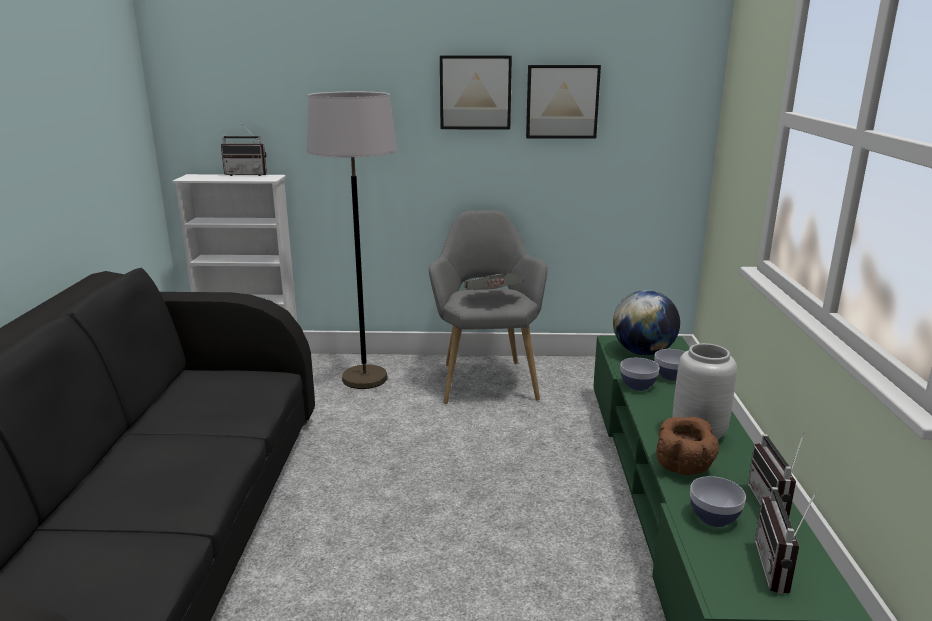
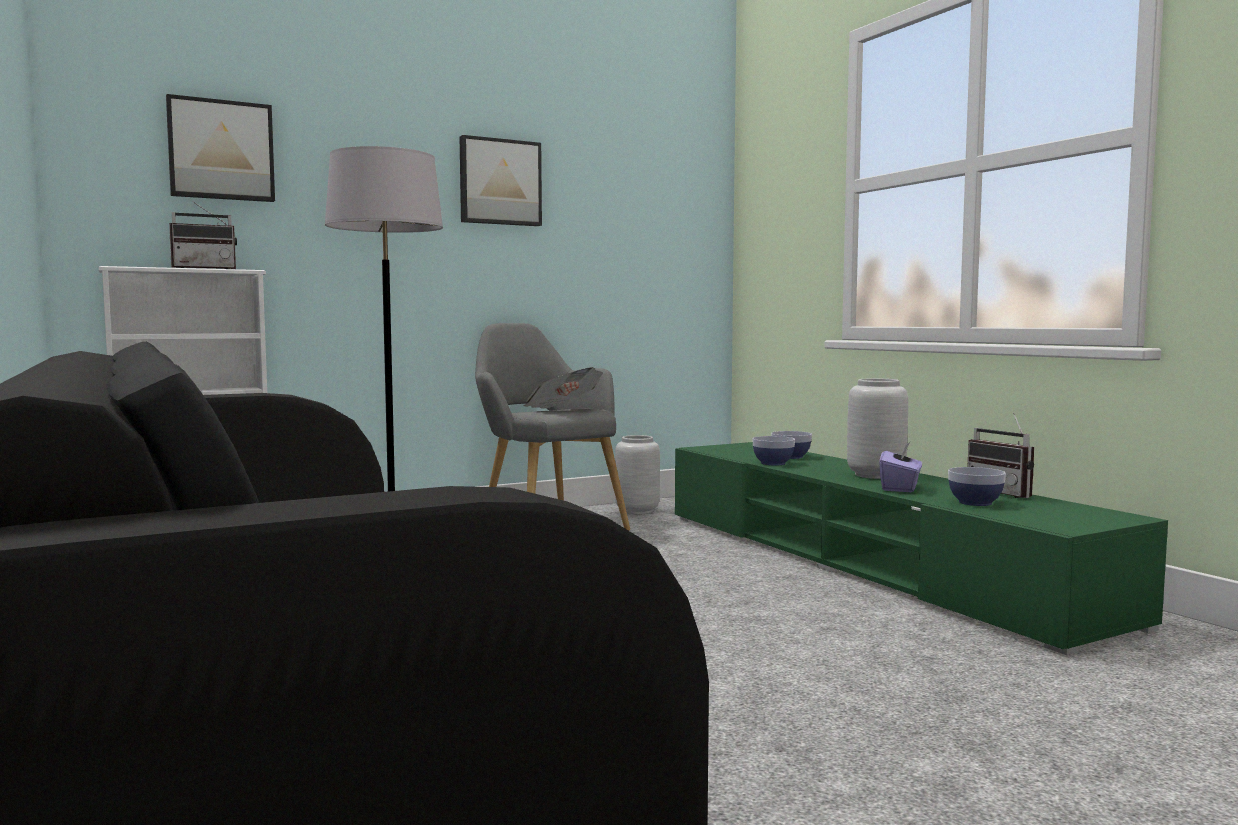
camera: 30 degrees left, 15 degrees down
(562, 101) = (590, 199): picture -> picture (221, 150)
(576, 372) = (636, 511): none -> grey vase
(643, 352) = (739, 450): globe -> none
(684, 466) = (900, 488): brown bowl -> purple tissue box
(781, 569) = (1070, 513): radio -> none

